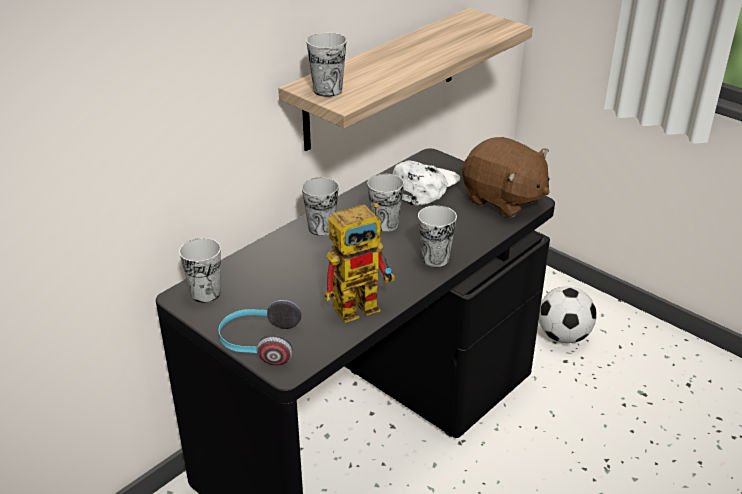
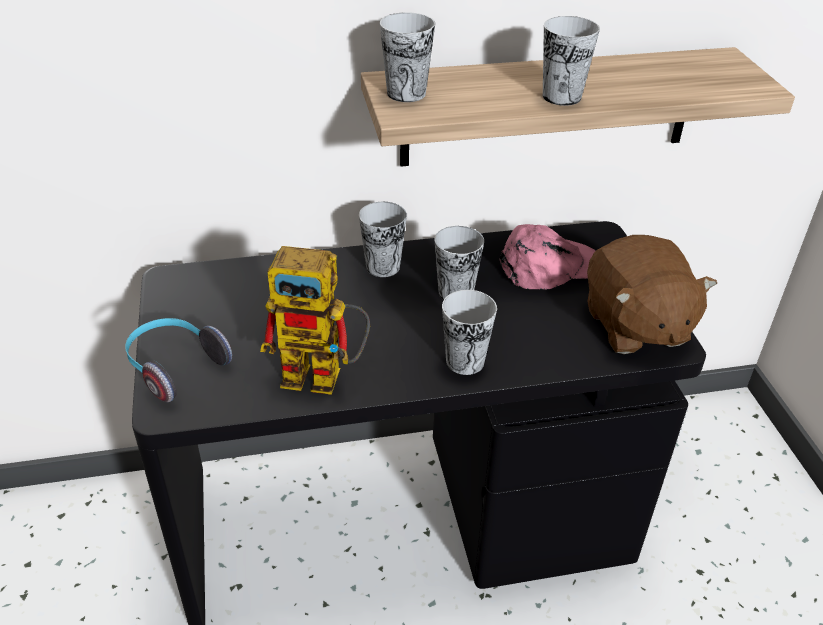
camera: 35 degrees right, 5 degrees up
(206, 293) = (193, 286): cup -> cup (561, 96)
(424, 187) = (552, 267): white cap -> pink cap
(563, 336) = (726, 539): football -> none

